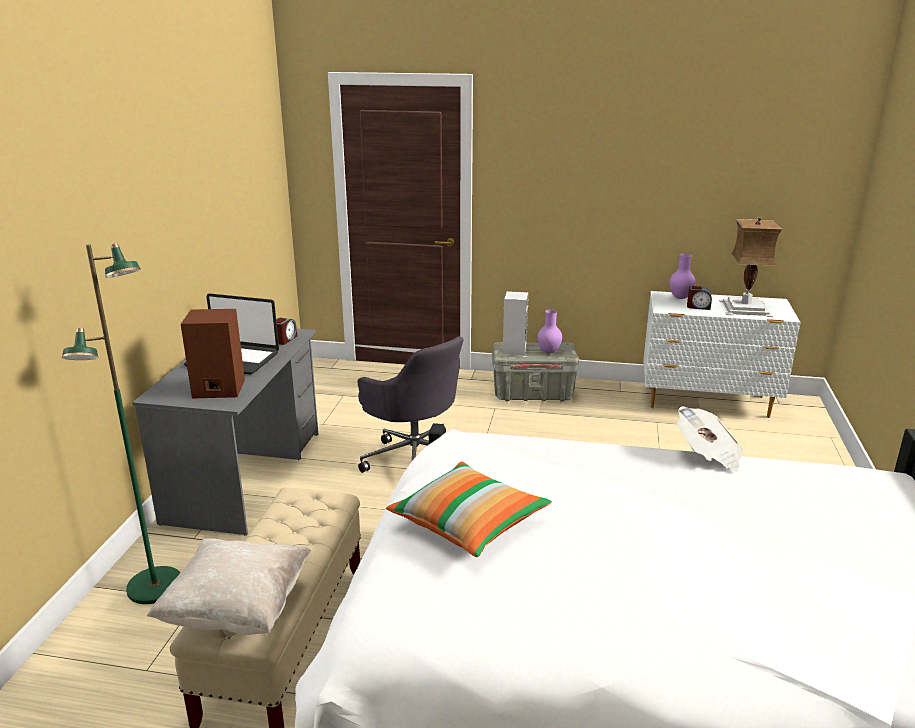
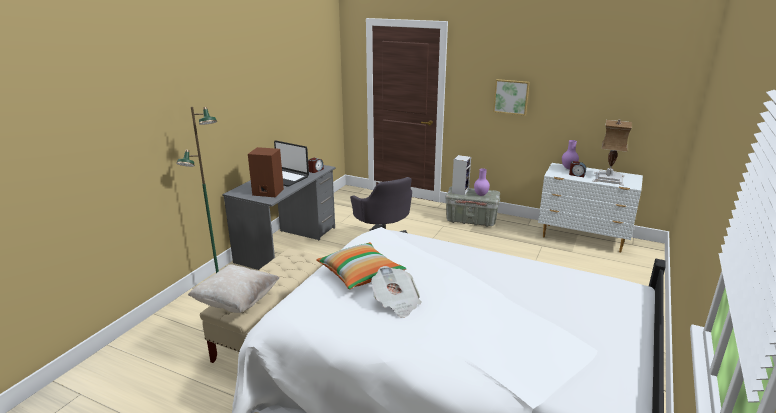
camera: 15 degrees right, 0 degrees up
(583, 192) = (511, 96): none -> picture
(708, 454) = (524, 259): newspaper -> newspaper (396, 303)

